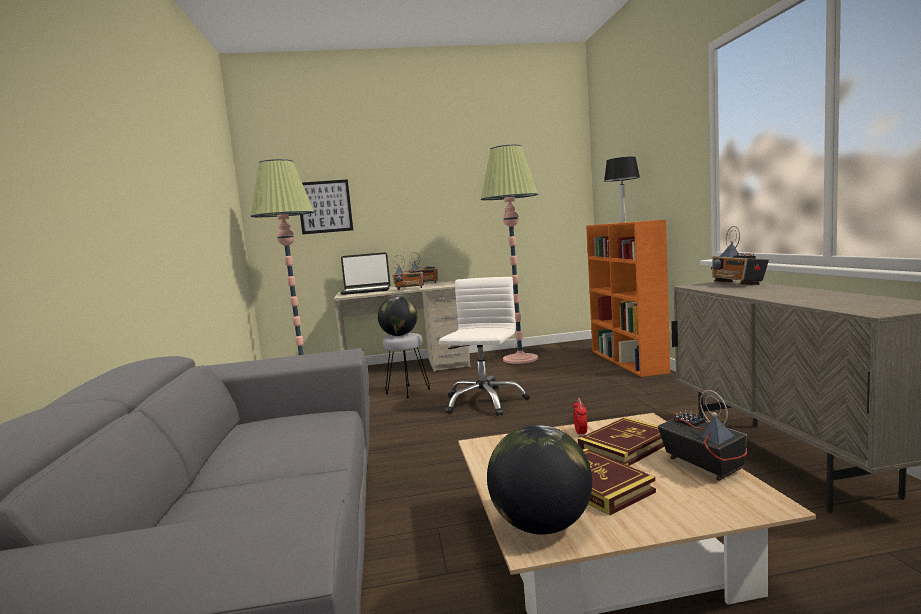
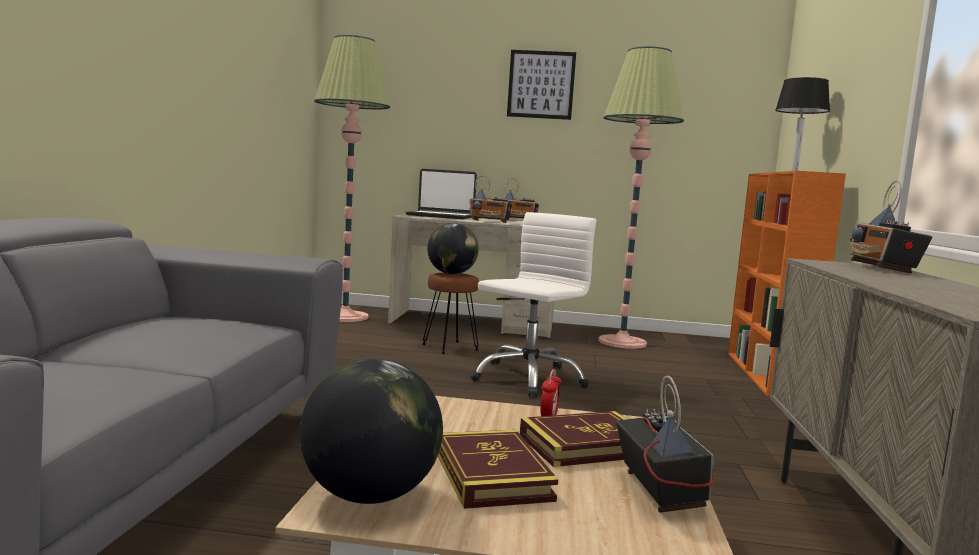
camera: 15 degrees right, 0 degrees up
(325, 207) = (413, 105): picture -> picture (541, 84)
(407, 391) = (449, 348): grey stool -> brown stool

